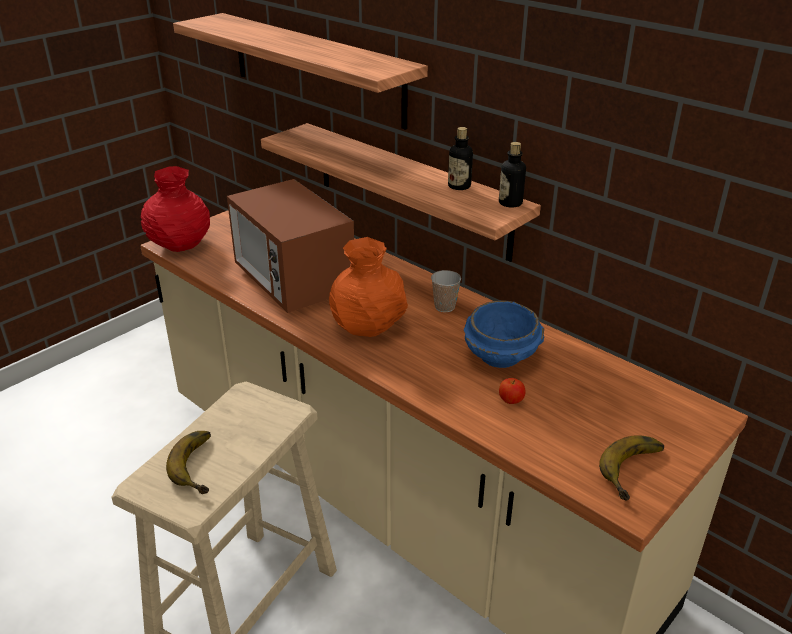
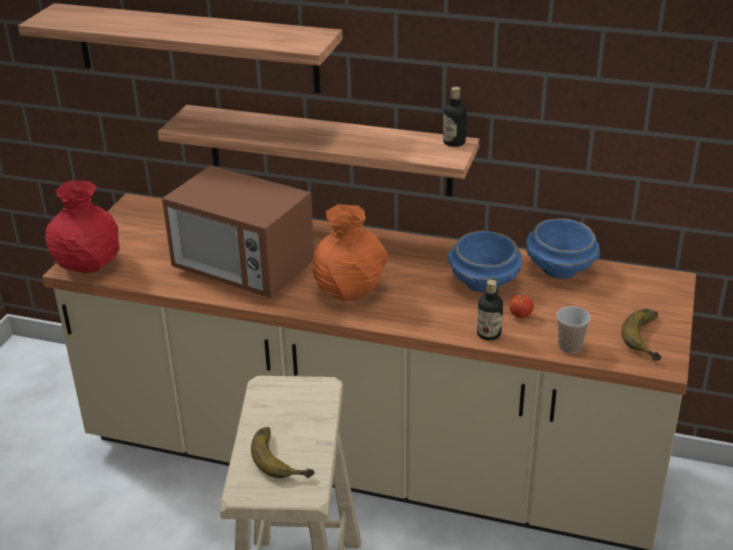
camera: 25 degrees left, 0 degrees up
(444, 307) = (402, 254): cup -> cup (570, 346)
(459, 186) = (396, 137): bottle -> bottle (488, 334)
(592, 365) = (560, 268): none -> blue bowl

